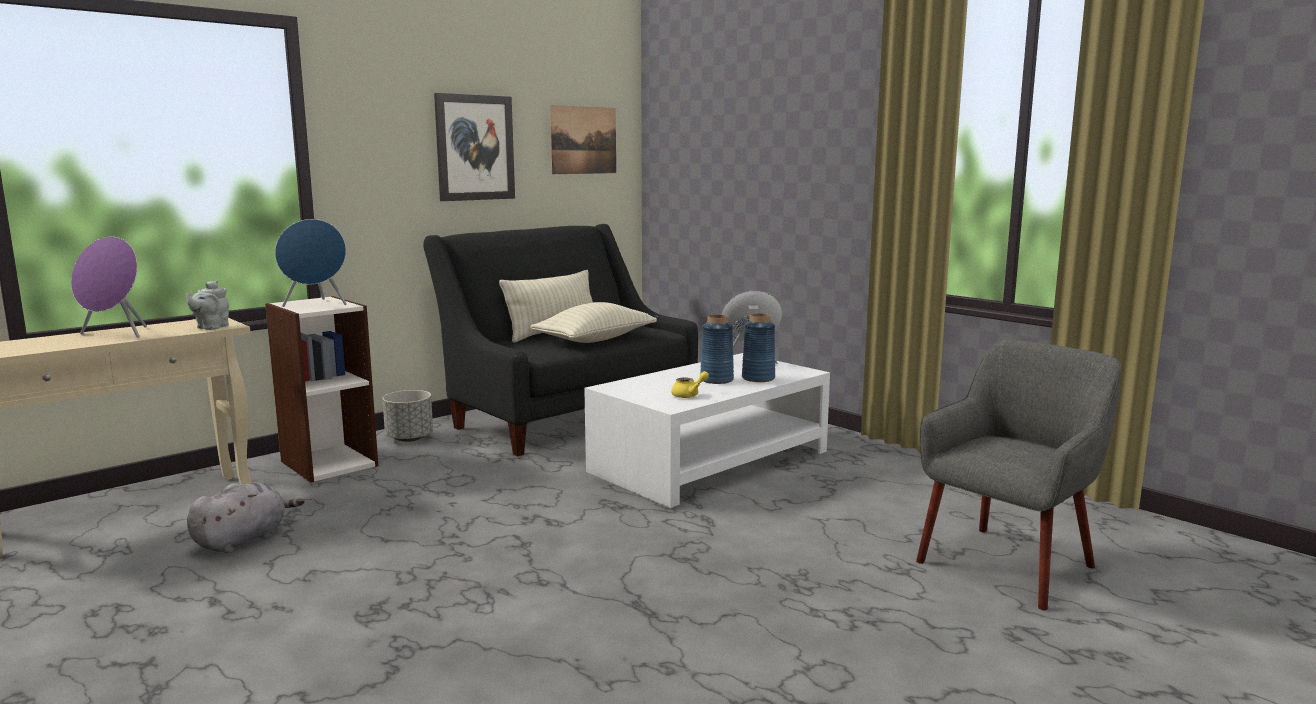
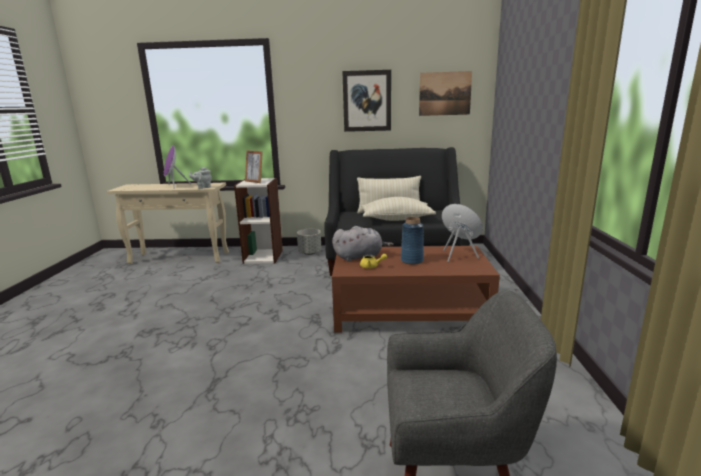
camera: 45 degrees right, 5 degrees up
(243, 539) = (181, 281): grey plush toy -> grey plush toy (360, 257)
(316, 305) = (254, 181): blue speaker -> picture frame
(710, 462) = (409, 312): white coffee table -> brown coffee table
(758, 378) = (439, 266): blue vase -> none

